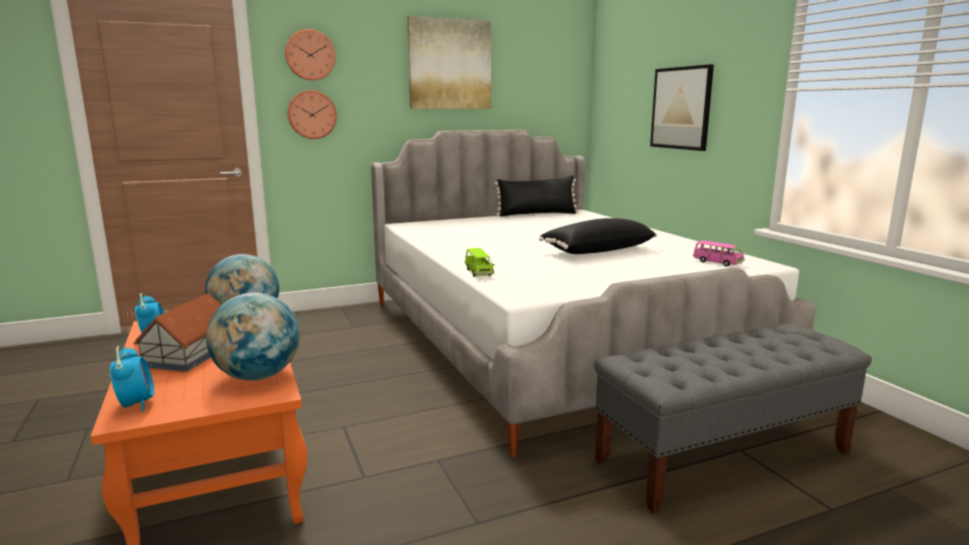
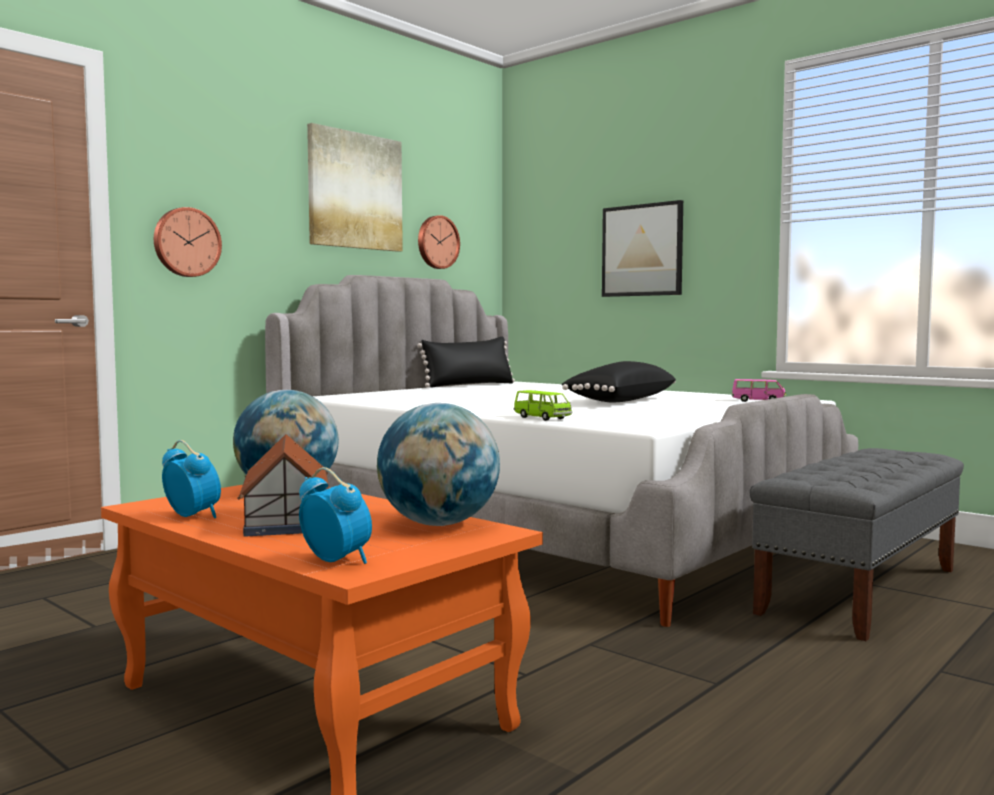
camera: 25 degrees left, 10 degrees down
(310, 55) = (186, 159): wall clock -> wall clock (437, 242)

